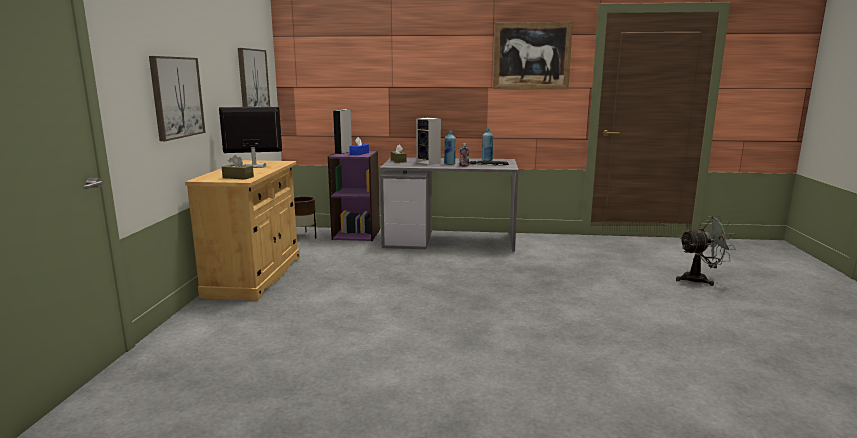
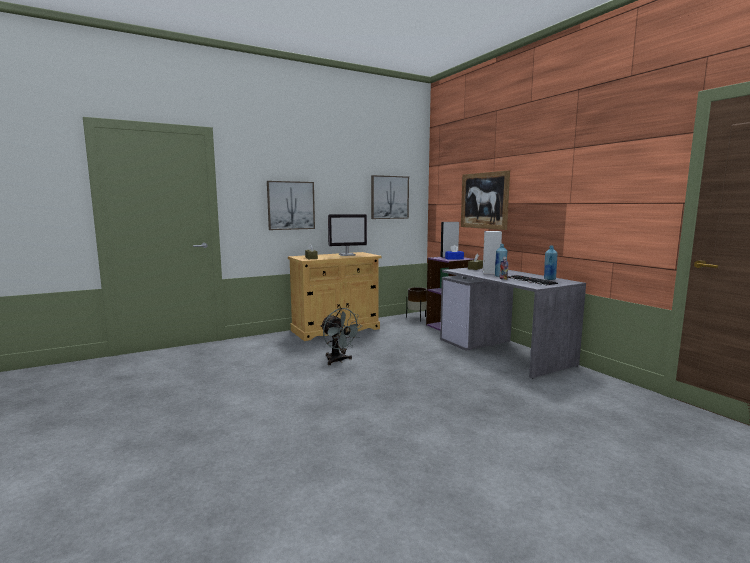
camera: 55 degrees right, 5 degrees down
(254, 166) = (347, 255): monitor -> monitor turned 120 degrees clockwise
(531, 56) = (610, 167): picture -> picture (484, 200)
(700, 279) = (685, 500): grey fan -> grey fan (338, 361)

